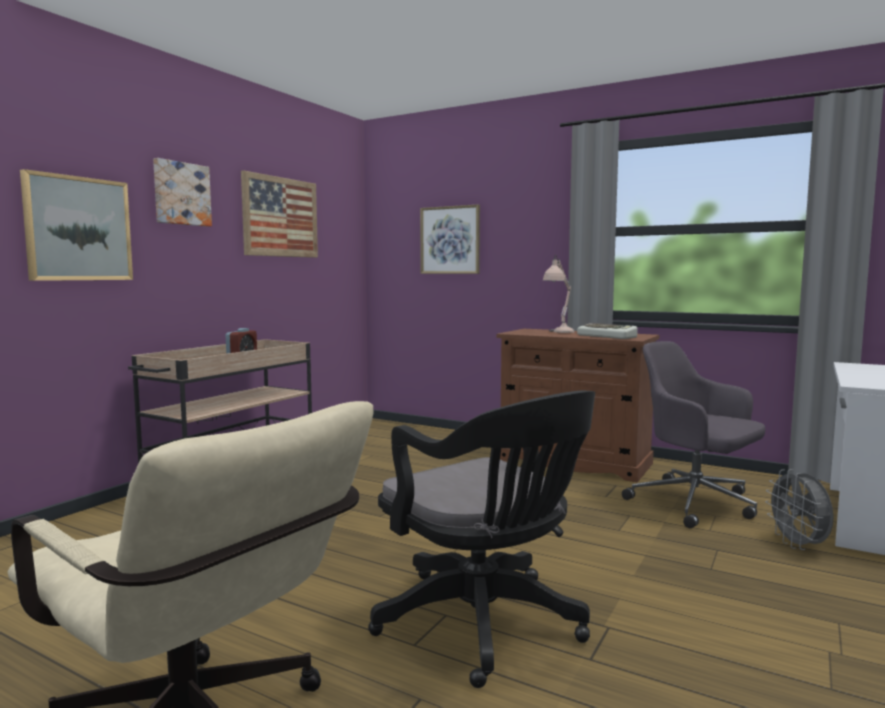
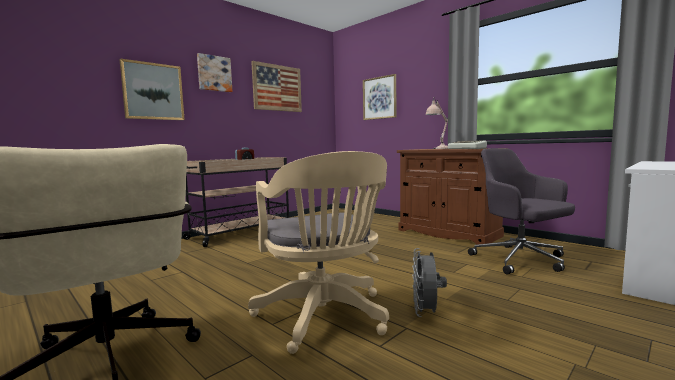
camera: 15 degrees right, 0 degrees up
(486, 625) = (324, 318): black office chair -> beige office chair
(798, 545) = (589, 291): grey fan -> grey fan (426, 313)

